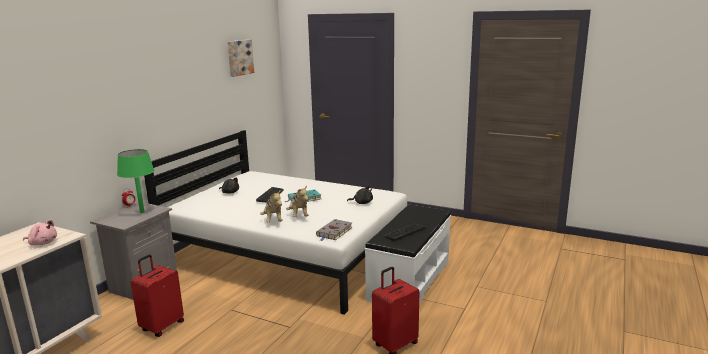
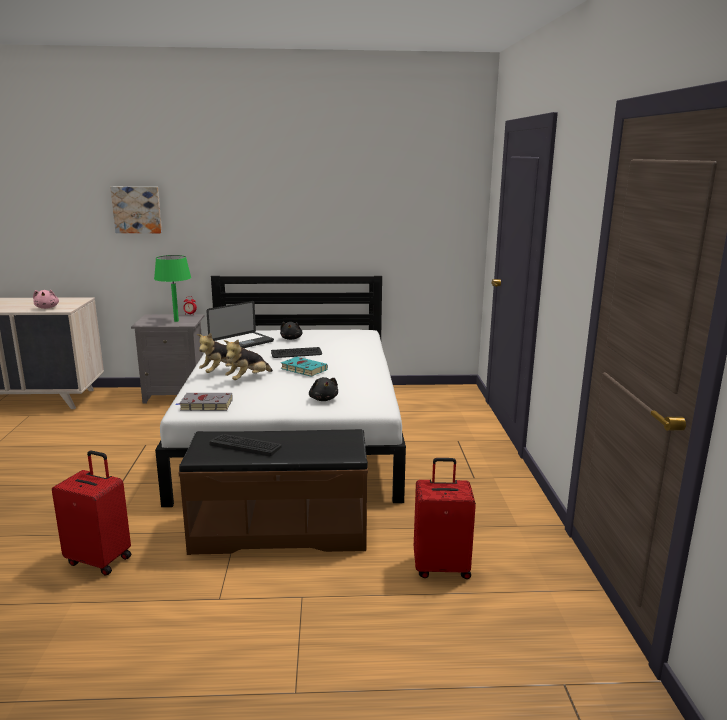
camera: 60 degrees right, 0 degrees up
(162, 326) = (103, 426): red suitcase -> red suitcase (441, 567)
(214, 207) = (241, 343): none -> laptop
(239, 57) = (392, 178): picture -> picture (137, 209)
(409, 280) = (280, 530): white bench -> brown bench

